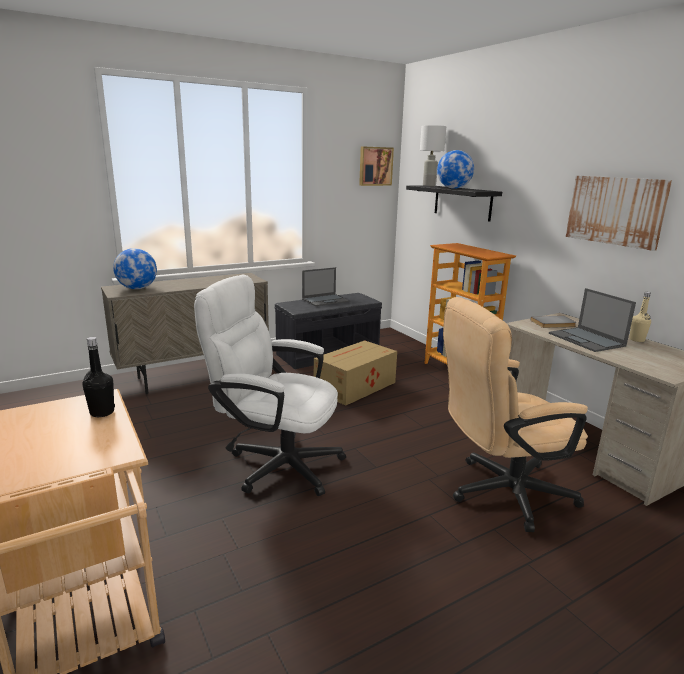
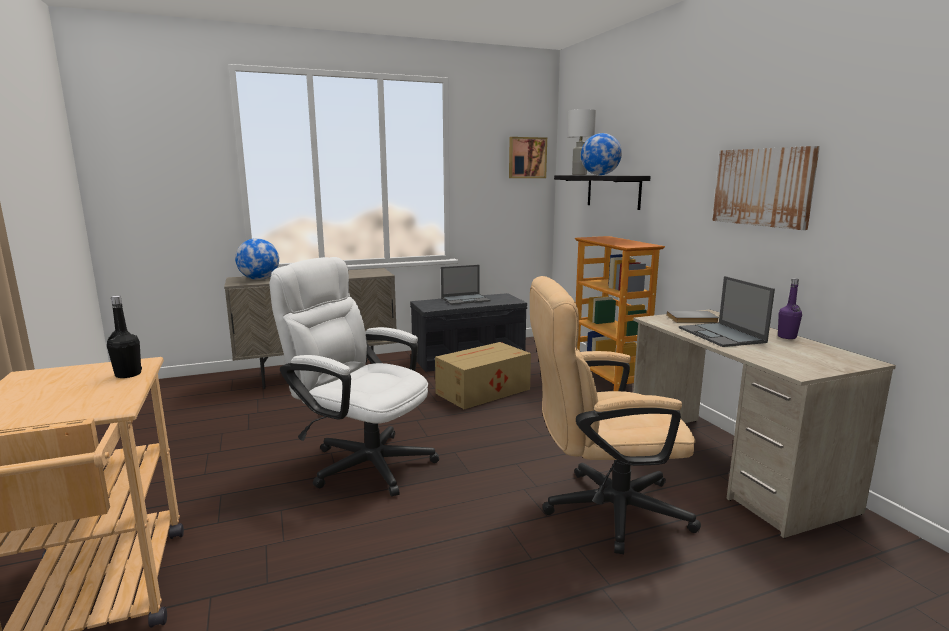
camera: 10 degrees right, 5 degrees down
(636, 340) = (786, 337): beige bottle -> purple bottle

